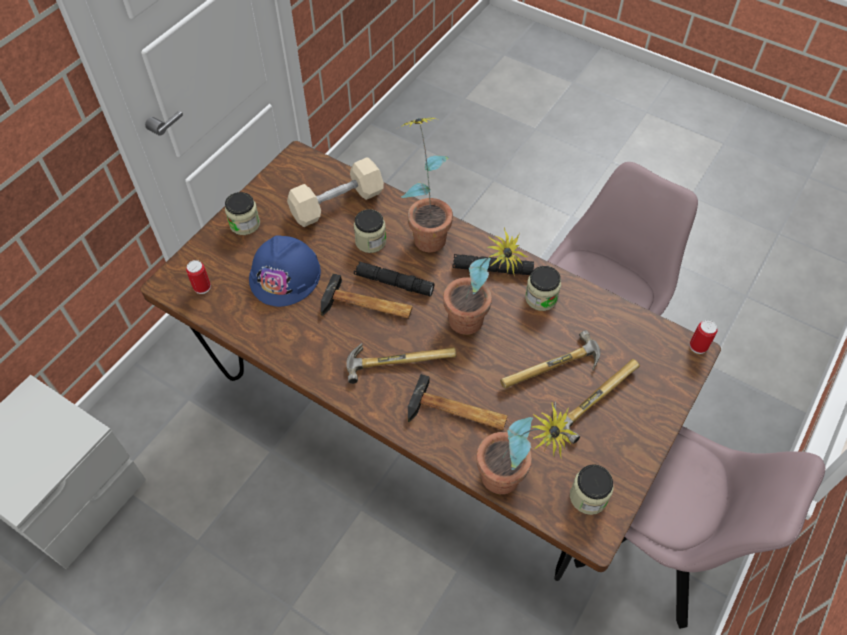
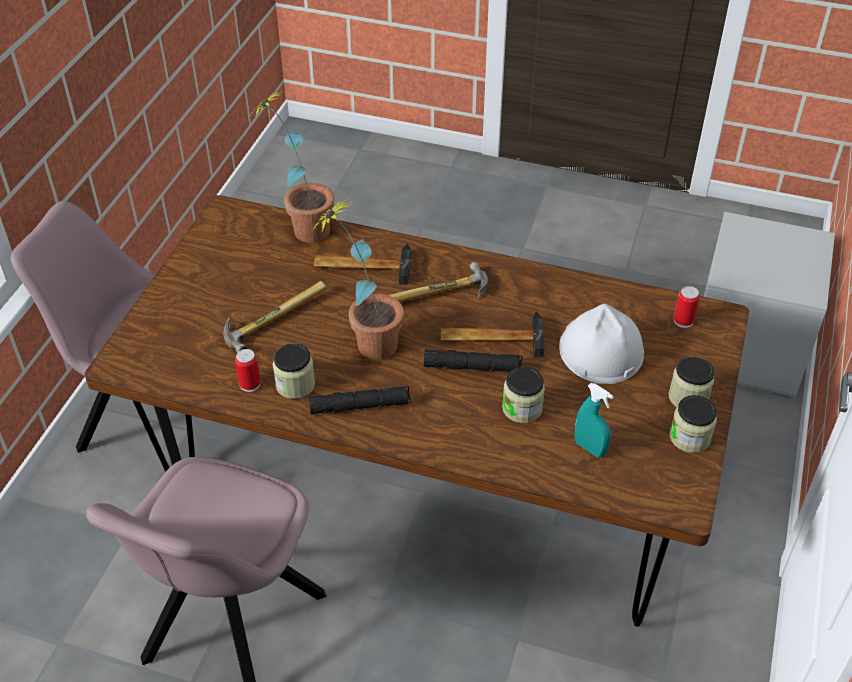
camera: 165 degrees right, 10 degrees down
(285, 275) = (600, 350): blue hard hat -> white hard hat
(337, 204) = (590, 448): beige dumbbell -> turquoise spray bottle
(426, 232) = (456, 435): potted plant -> none
(588, 497) = (231, 231): jar -> jar (689, 437)
(591, 396) = (230, 303): hammer -> none
(698, 346) = (110, 369): can -> can (250, 384)

